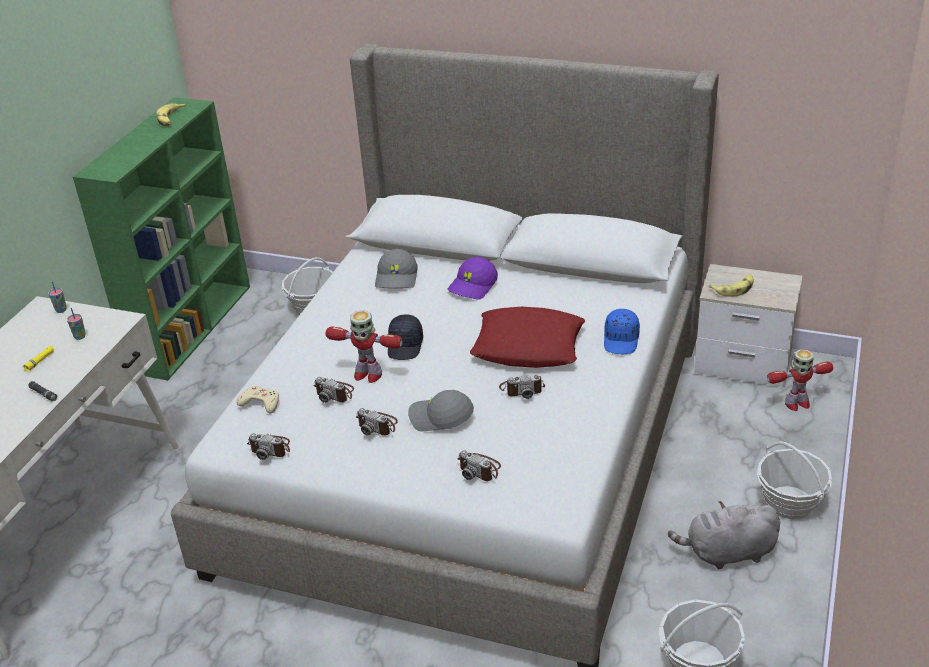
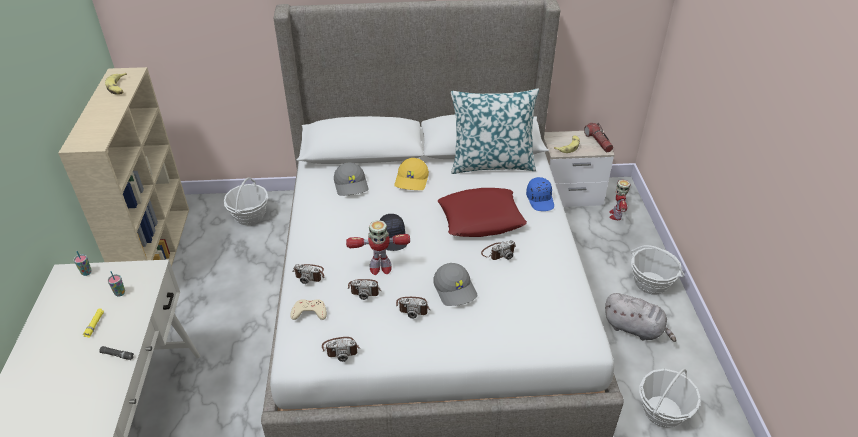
camera: 25 degrees left, 5 degrees up
(193, 326) = (158, 252): green bookcase -> beige bookcase
(440, 418) = (455, 289): grey cap -> grey cap turned 105 degrees counterclockwise
(473, 286) = (412, 180): purple cap -> yellow cap
(480, 469) = (510, 323): camera -> camera (309, 274)
(588, 285) = (491, 164): none -> pillow
(727, 553) = (635, 329): grey plush toy -> grey plush toy turned 120 degrees counterclockwise
(783, 290) = (598, 142): none -> flashlight
(796, 403) = (616, 215): toy robot -> toy robot turned 135 degrees clockwise

